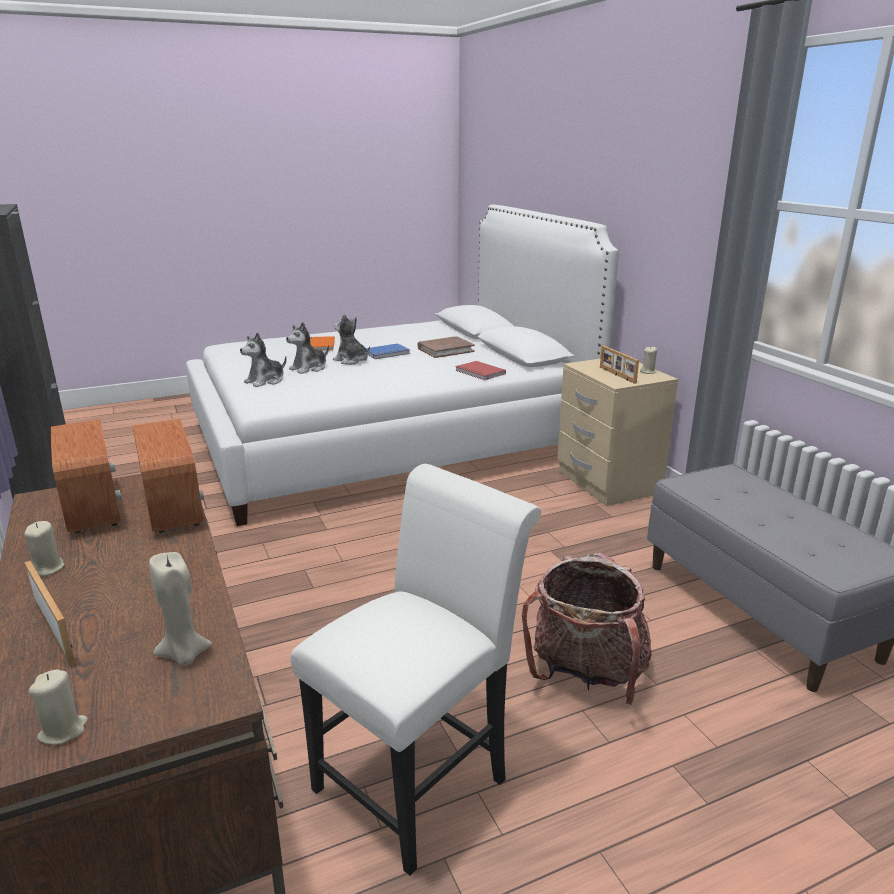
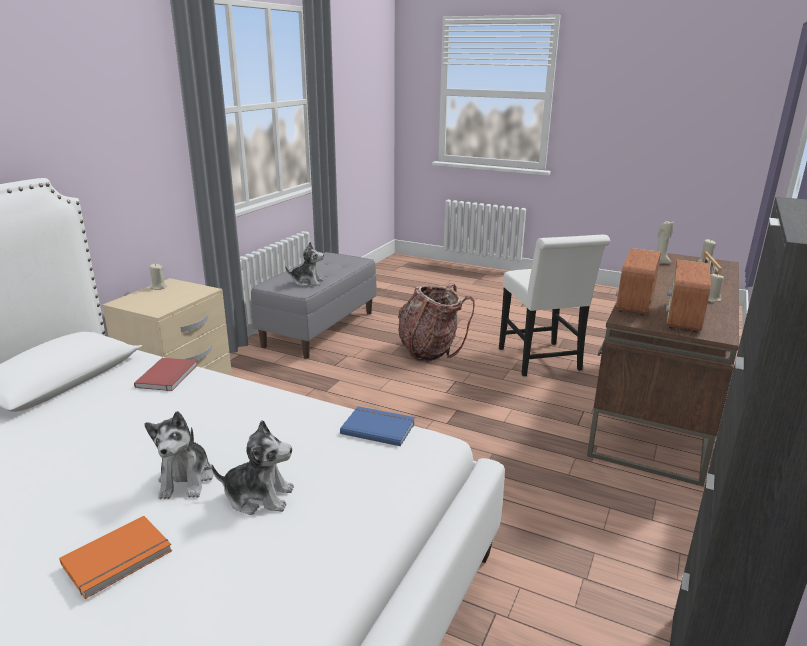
camera: 130 degrees left, 0 degrees up
(265, 381) = (354, 497): plush toy -> plush toy (307, 282)
(387, 353) = (122, 466): blue book -> blue book (378, 427)
(420, 776) = (542, 362): white chair -> white chair turned 105 degrees counterclockwise
(445, 350) = (65, 432): brown book -> none
(616, 375) = (180, 294): picture frame -> none

